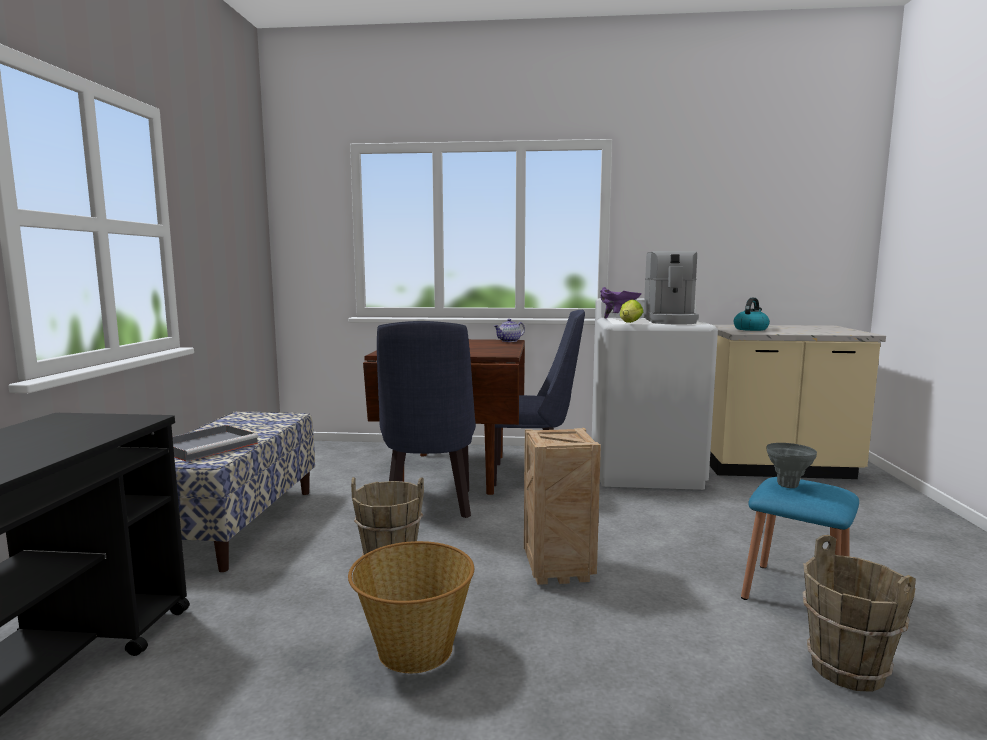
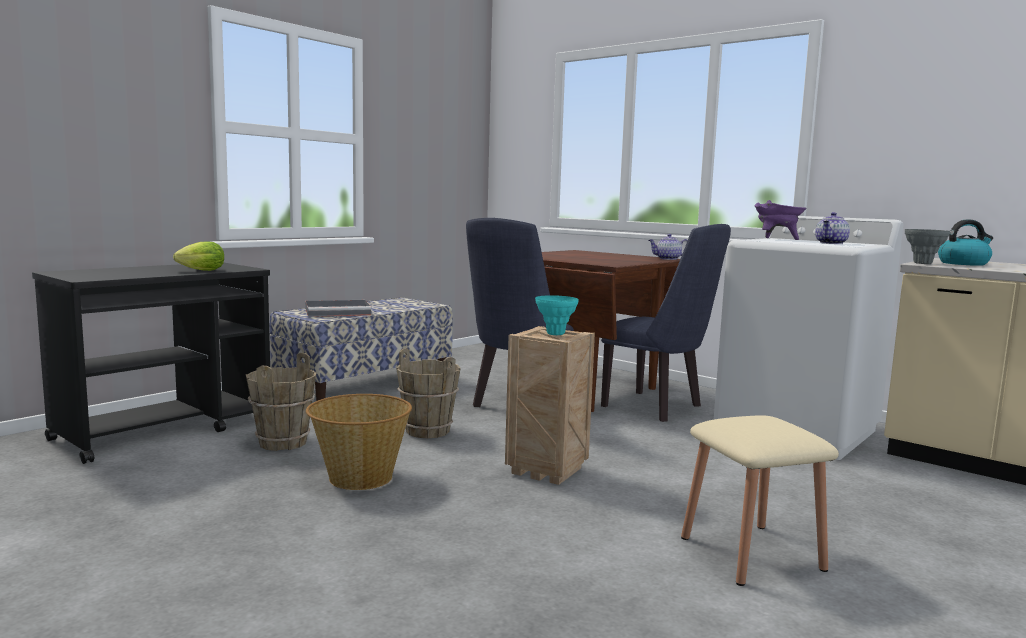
camera: 35 degrees right, 0 degrees up
(564, 436) = (555, 334): none -> turquoise vase
(629, 323) = (763, 241): lettuce -> lettuce (199, 271)
(670, 321) = (831, 243): coffee machine -> teapot
(788, 485) = (745, 419): grey vase -> grey vase (923, 263)
(795, 593) = (751, 553): blue stool -> beige stool
(846, 670) = (677, 608): brown bucket -> brown bucket (282, 443)

